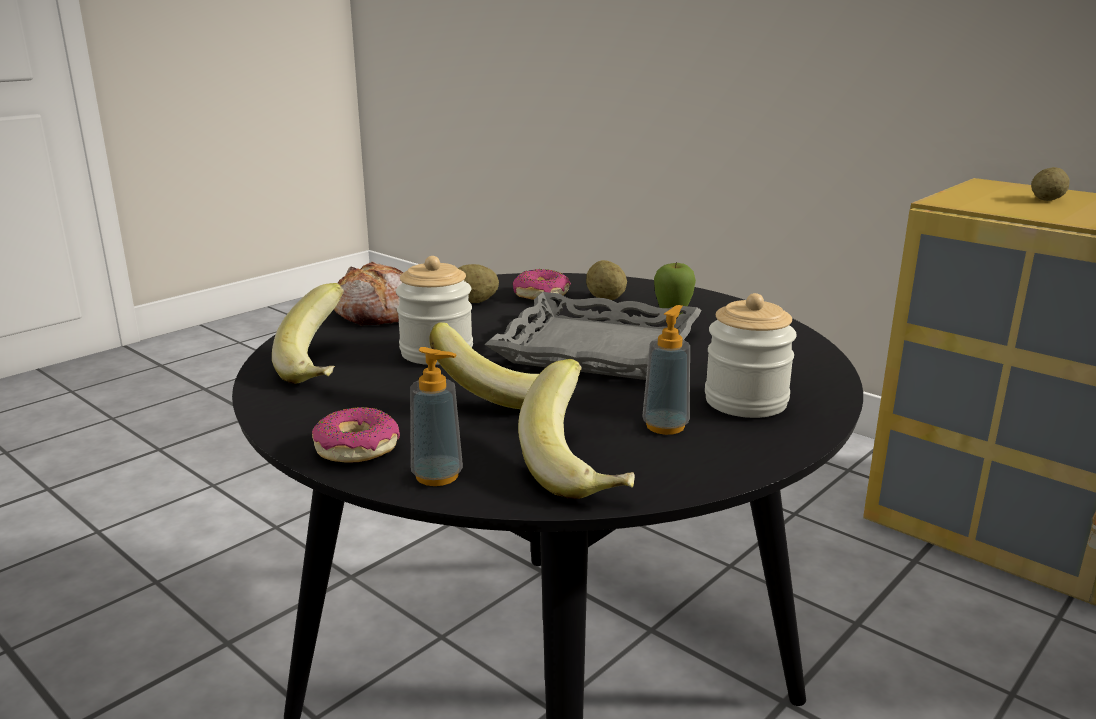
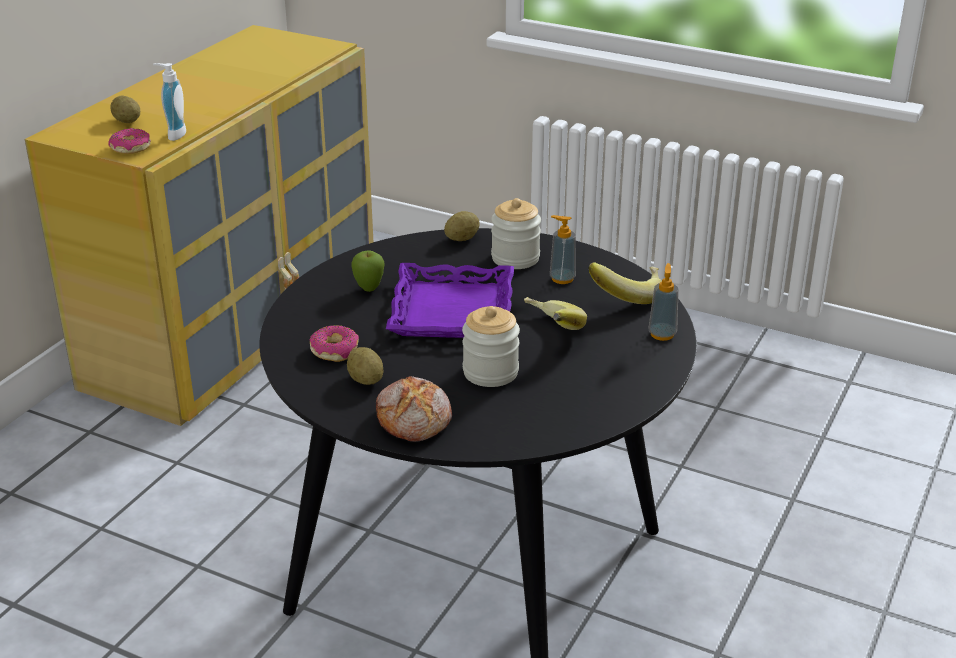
camera: 105 degrees left, 10 degrees up
(324, 367) = (543, 413): banana -> none
(356, 448) = (650, 366): donut -> donut (130, 148)
(599, 348) = (451, 311): grey tray -> purple tray
(605, 298) = (336, 320): potato -> potato (462, 239)
(1017, 211) = (173, 134): none -> soap dispenser

